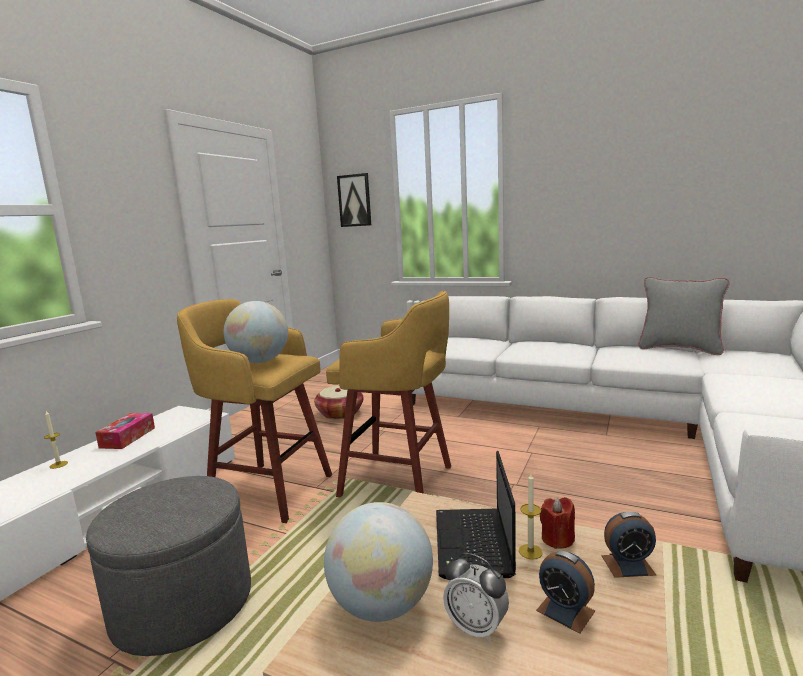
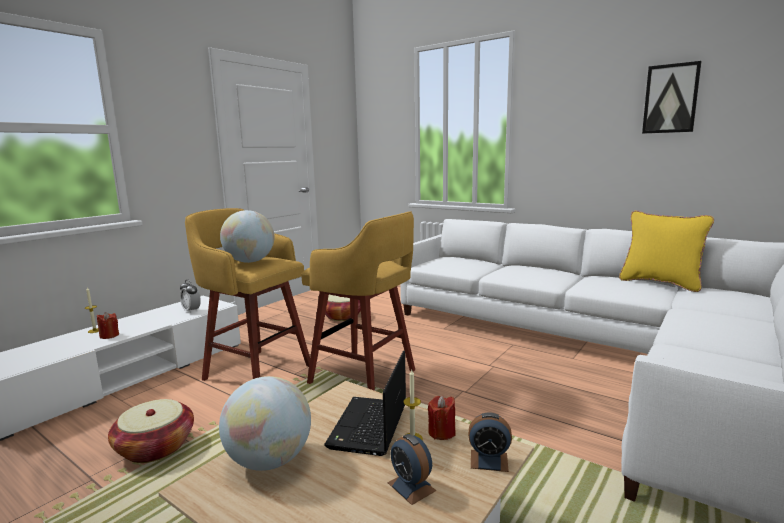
camera: 10 degrees right, 0 degrees up
(82, 469) = (109, 335): none -> red candle
(128, 437) = (152, 316): tissue box -> none
(183, 604) = (155, 447): grey ottoman -> basket
(354, 200) = (382, 128): picture -> picture (670, 99)
(476, 628) = (331, 488): alarm clock -> alarm clock (191, 310)
(679, 349) = (660, 283): grey pillow -> yellow pillow

